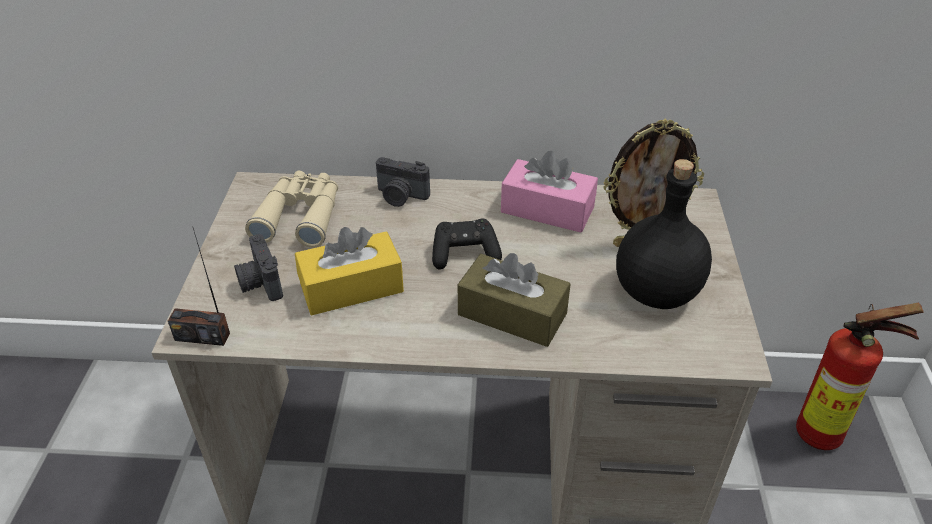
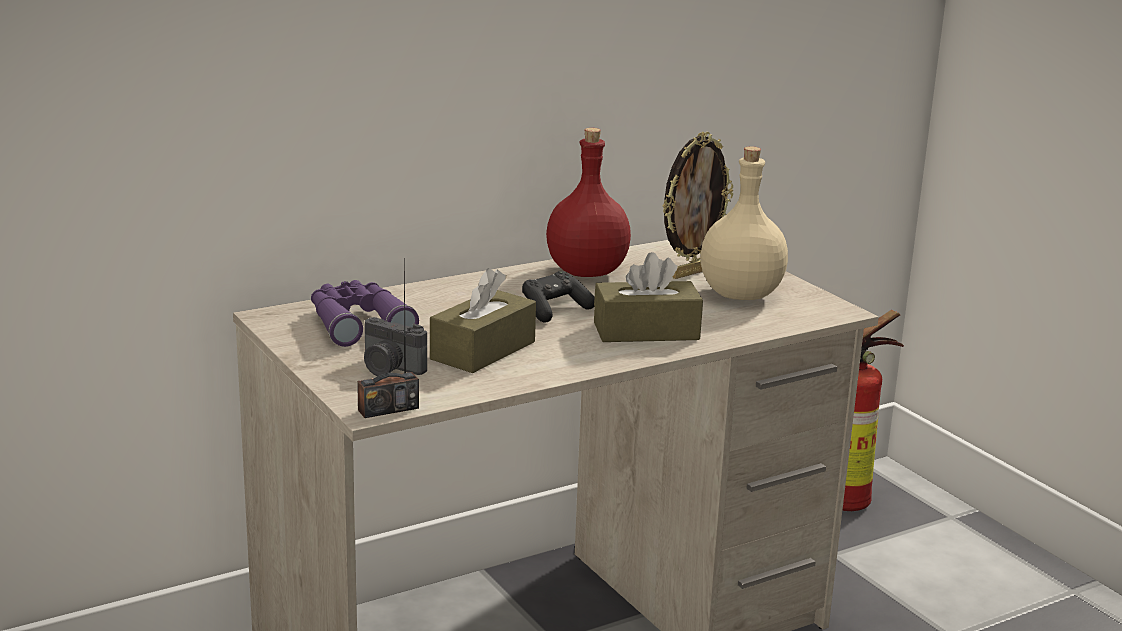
camera: 35 degrees left, 20 degrees down
(301, 216) = (358, 323): beige binoculars -> purple binoculars
(351, 287) = (483, 350): yellow tissue box -> brown tissue box
(400, 196) = (438, 292): camera -> none
(547, 210) = (587, 271): pink tissue box -> red bottle
(655, 291) = (739, 294): black bottle -> beige bottle

